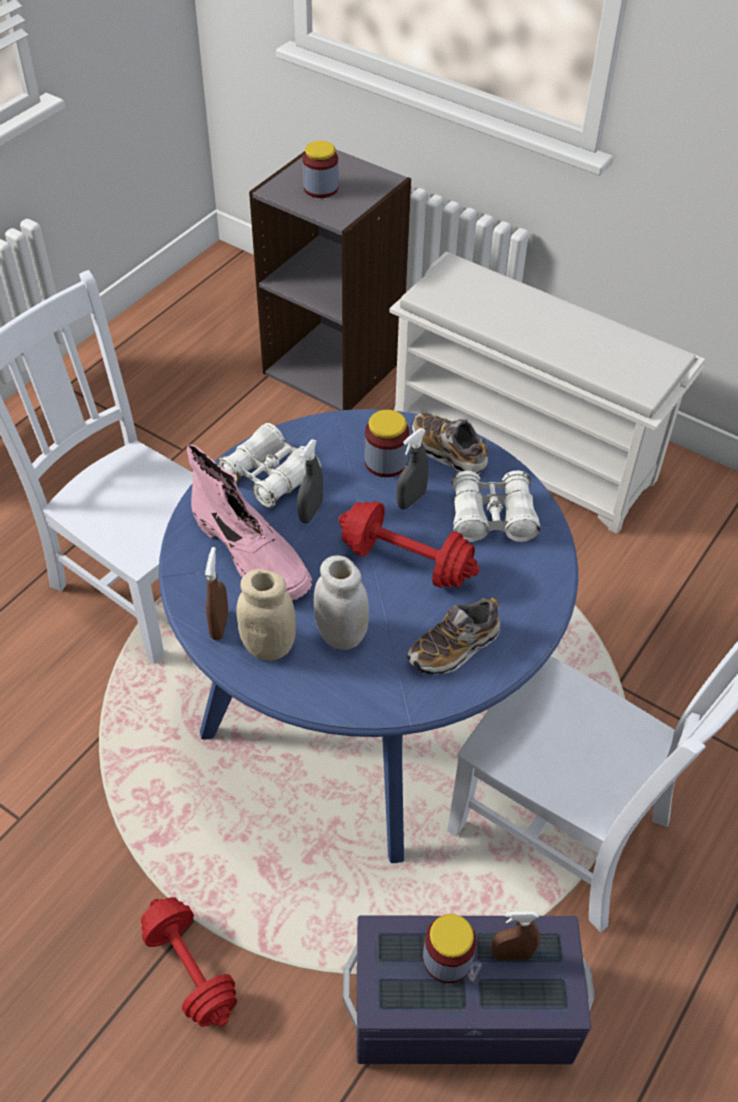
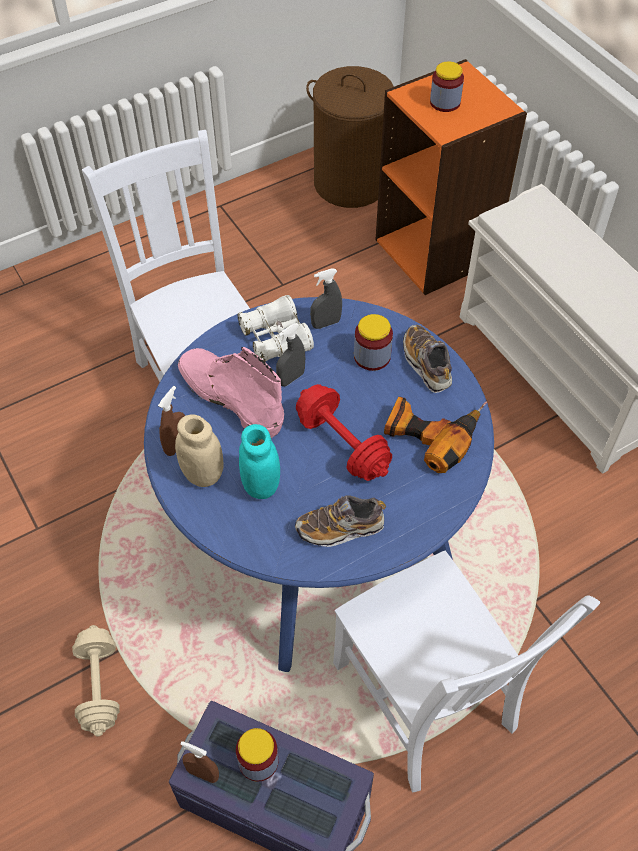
camera: 25 degrees right, 5 degrees up
(191, 970) = (99, 686): red dumbbell -> beige dumbbell
(206, 323) = (351, 183): none -> brown laundry basket
(252, 554) = (230, 397): pink boot -> pink boot turned 150 degrees clockwise
(334, 365) = (436, 250): grey bookcase -> orange bookcase
(341, 635) = (261, 485): white jar -> turquoise jar
(411, 500) = (374, 395): grey spray bottle -> grey spray bottle (326, 323)
(492, 517) = (431, 432): white binoculars -> power drill
(511, 954) = (307, 779): brown spray bottle -> brown spray bottle (203, 773)

